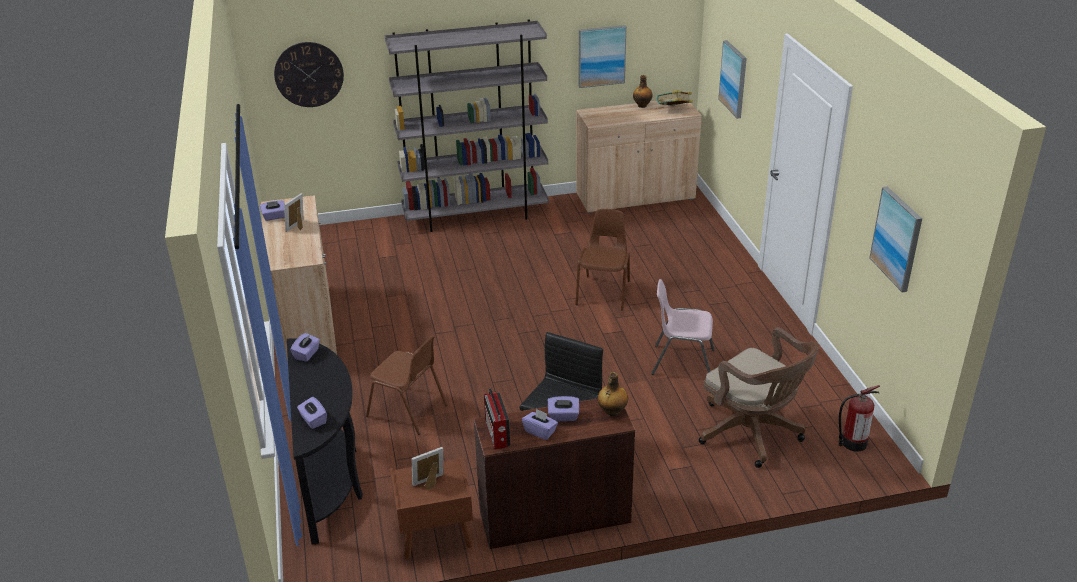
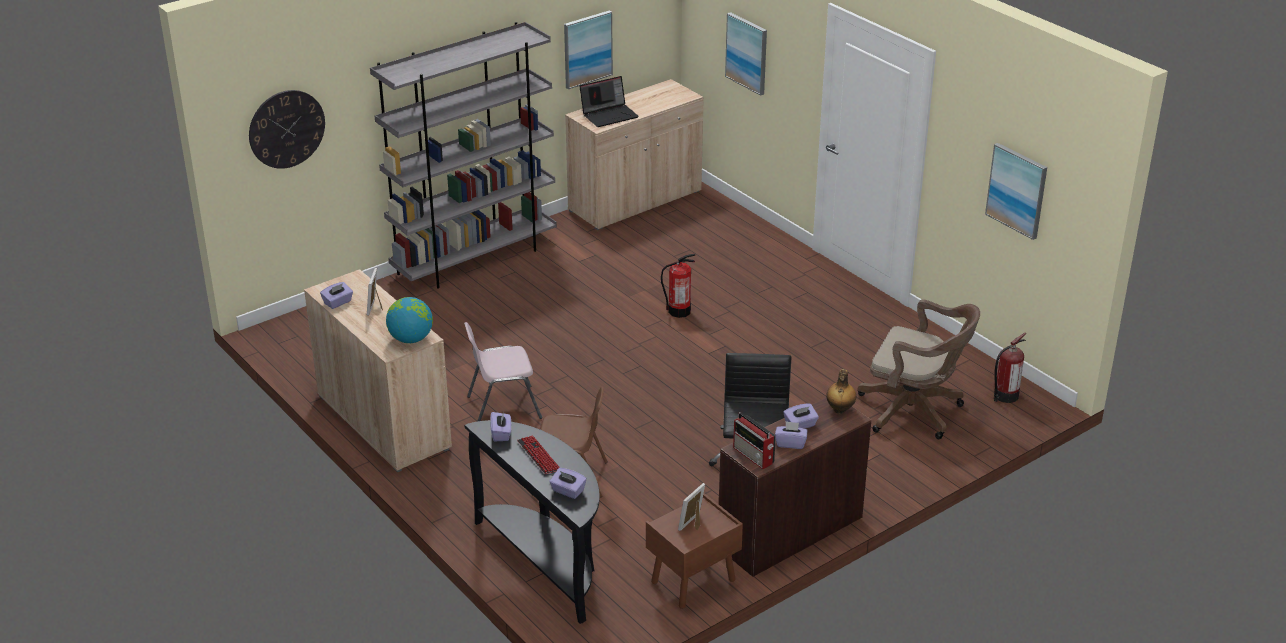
camera: 25 degrees left, 0 degrees up
(299, 257) = (411, 339): none -> globe
(318, 381) = (539, 456): none -> keyboard
(604, 292) = (679, 311): brown chair -> fire extinguisher
(611, 116) = (609, 115): none -> laptop
(642, 105) = (633, 97): bottle -> none
(673, 110) = (670, 96): book -> none
(682, 362) = (805, 362): pink chair -> pink chair (502, 407)

